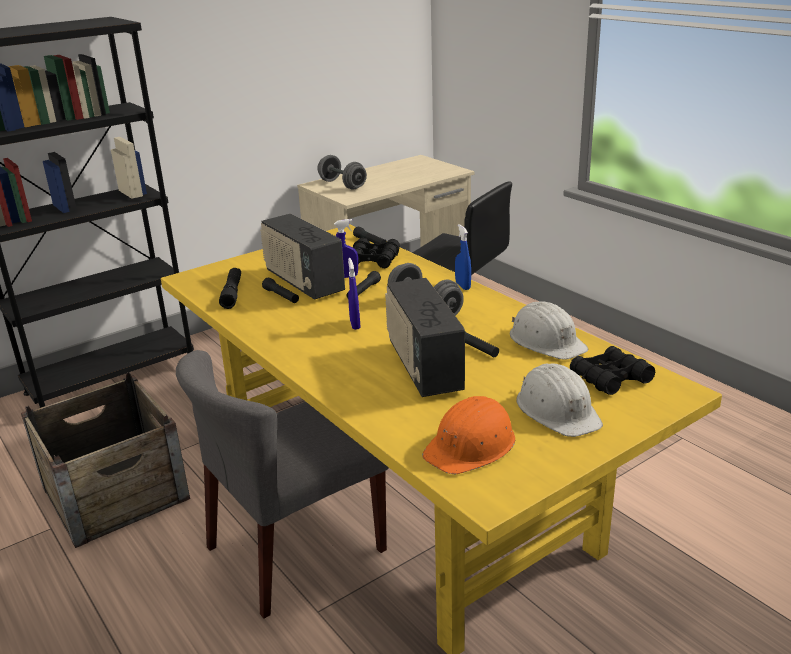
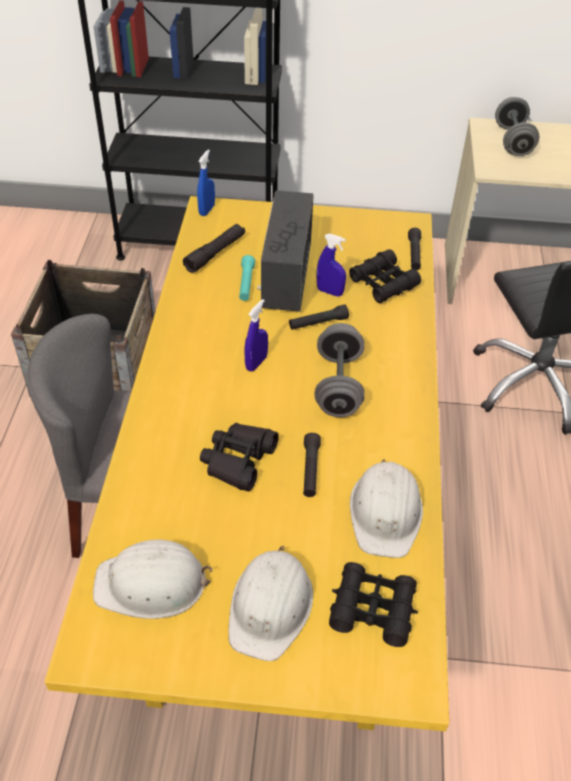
camera: 40 degrees right, 20 degrees up
(281, 296) = (246, 283): black flashlight -> turquoise flashlight
(423, 367) = (238, 460): radio -> black binoculars
(462, 286) = (415, 377): blue spray bottle -> blue spray bottle (207, 210)
(471, 445) = (152, 584): orange hard hat -> white hard hat

